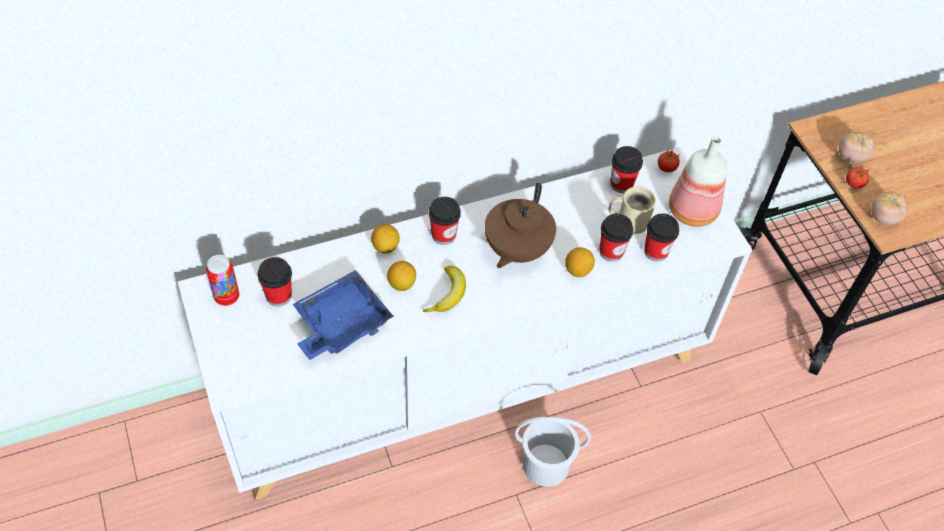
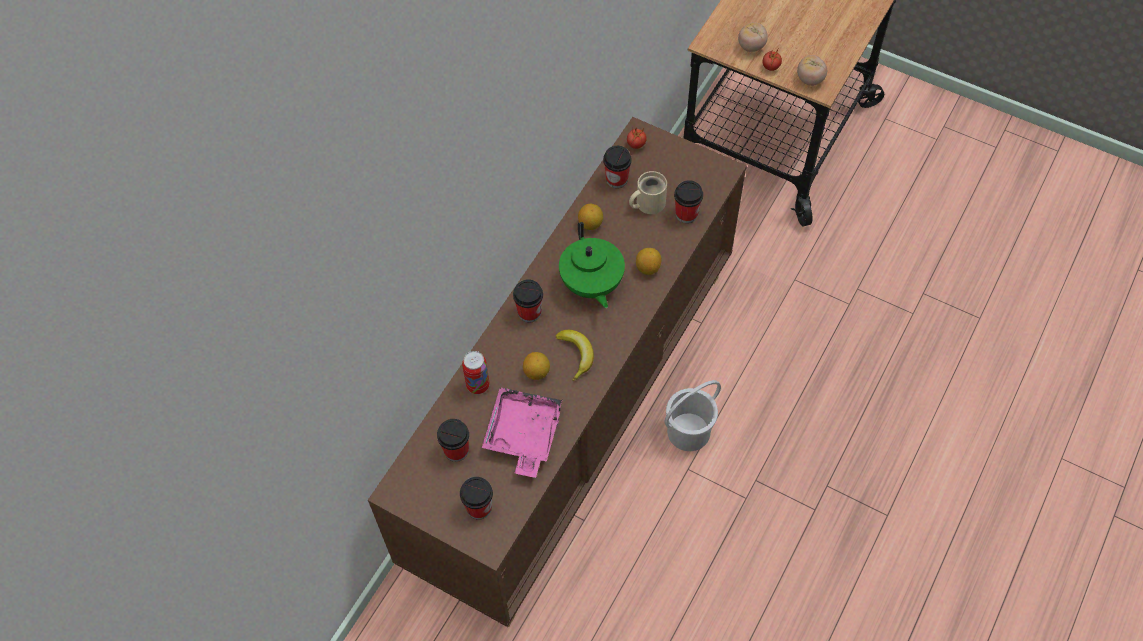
camera: 35 degrees left, 5 degrees up
(227, 297) = (419, 481): can -> can (478, 385)
(341, 324) = (523, 435): blue tray -> pink tray
(385, 247) = (497, 354): lemon -> lemon (590, 224)
(465, 378) = (575, 414): white cabinet -> brown cabinet
(516, 249) = (591, 285): brown teapot -> green teapot
(611, 251) = (657, 237): cup -> cup (479, 507)
(691, 209) = (681, 164): bottle -> none

